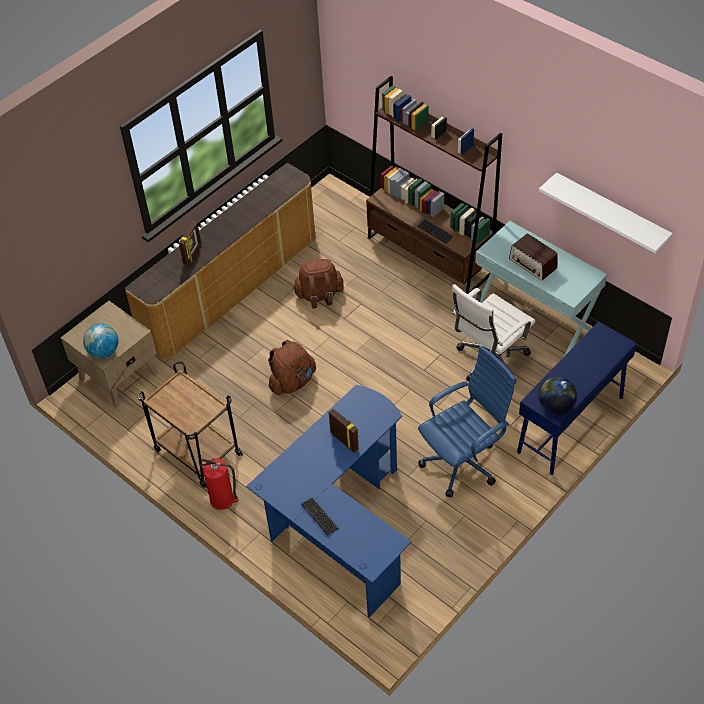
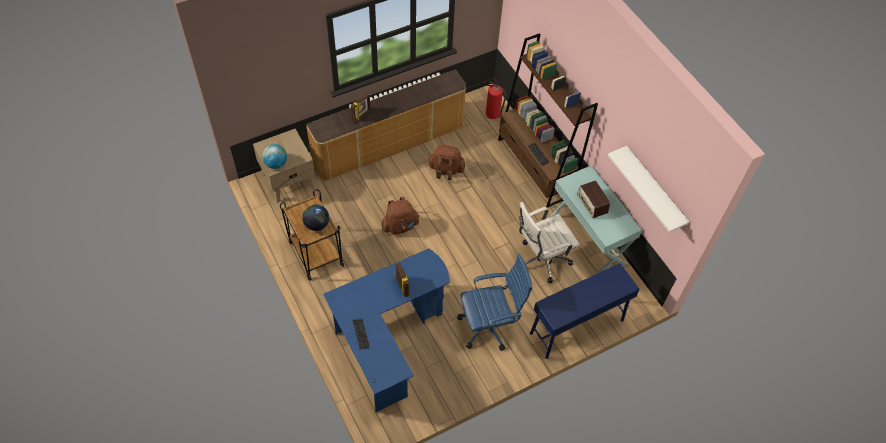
camera: 15 degrees right, 5 degrees up
(223, 499) = (317, 292): fire extinguisher -> fire extinguisher (493, 114)
(555, 406) = (558, 315): globe -> globe (317, 224)

